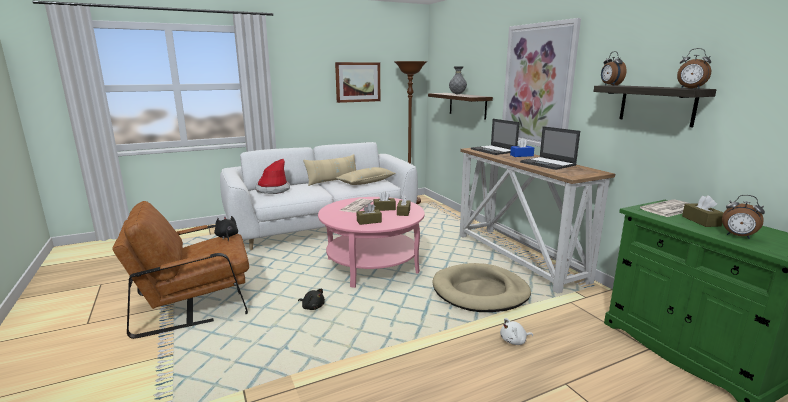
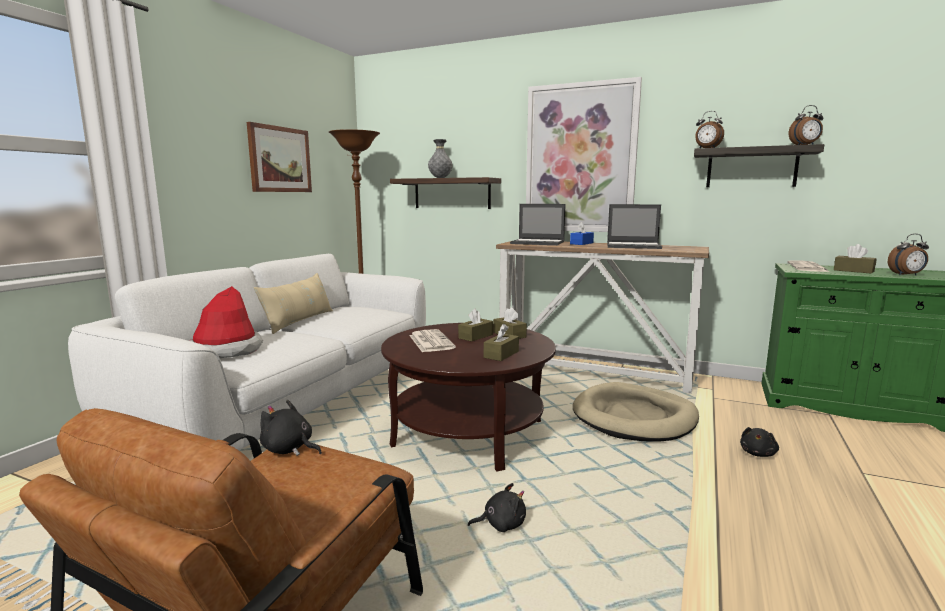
camera: 40 degrees left, 5 degrees down
(366, 182) = (359, 313): beige pillow -> none
(372, 265) = (468, 433): pink coffee table -> brown coffee table
(514, 341) = (758, 453): white plush toy -> black plush toy

